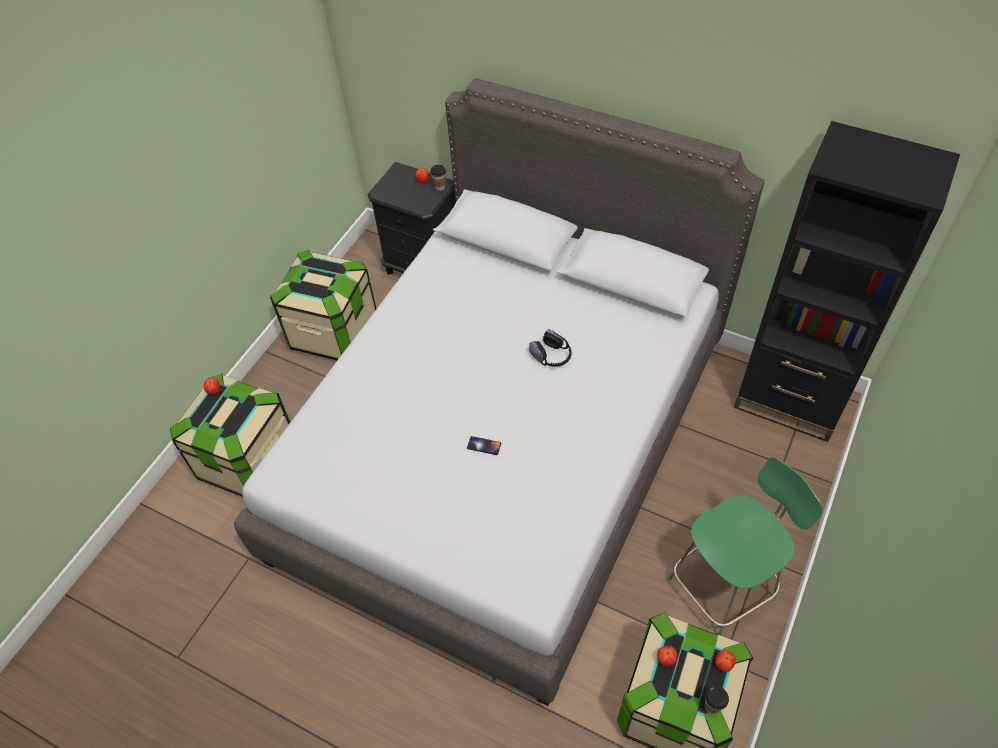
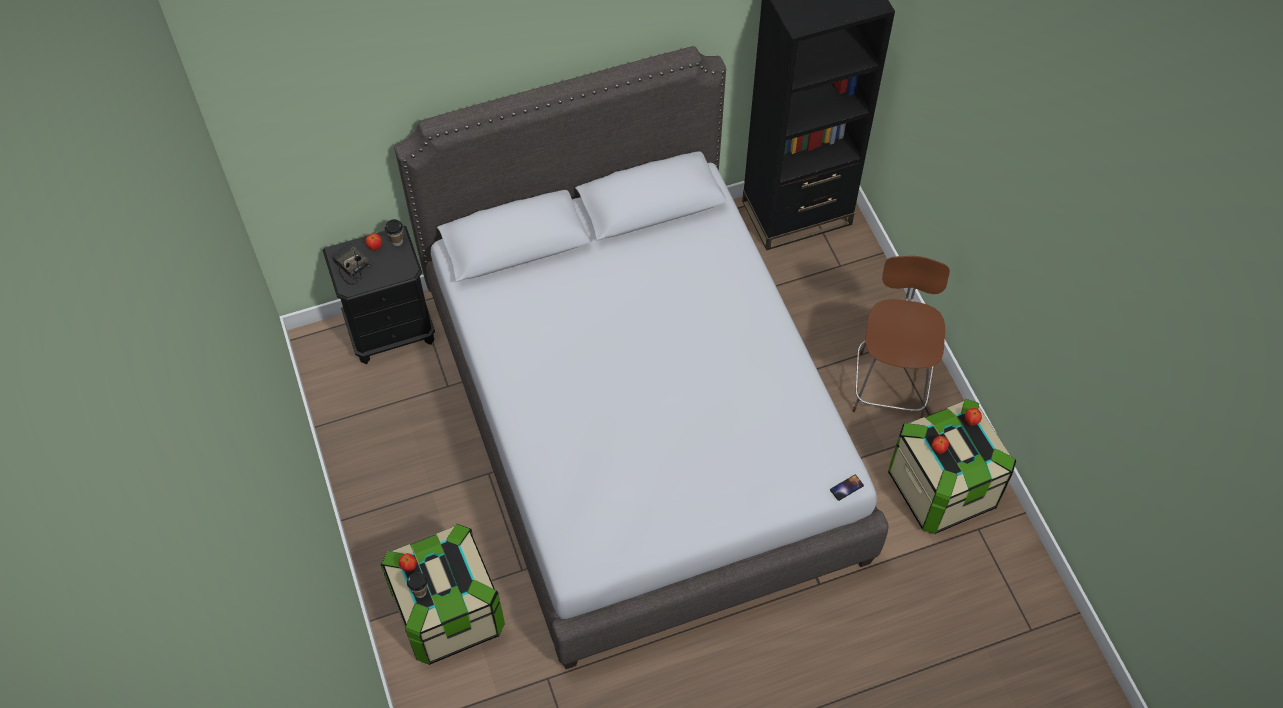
camera: 50 degrees left, 5 degrees up
(334, 332) = (382, 452): storage box -> none
(395, 182) = (351, 266): none -> radio
(484, 445) = (694, 413): phone -> phone (846, 487)
(552, 356) = (663, 309): headphones -> none
(712, 706) = (990, 451): cup -> cup (420, 592)
(725, 586) = (890, 384): green chair -> brown chair

